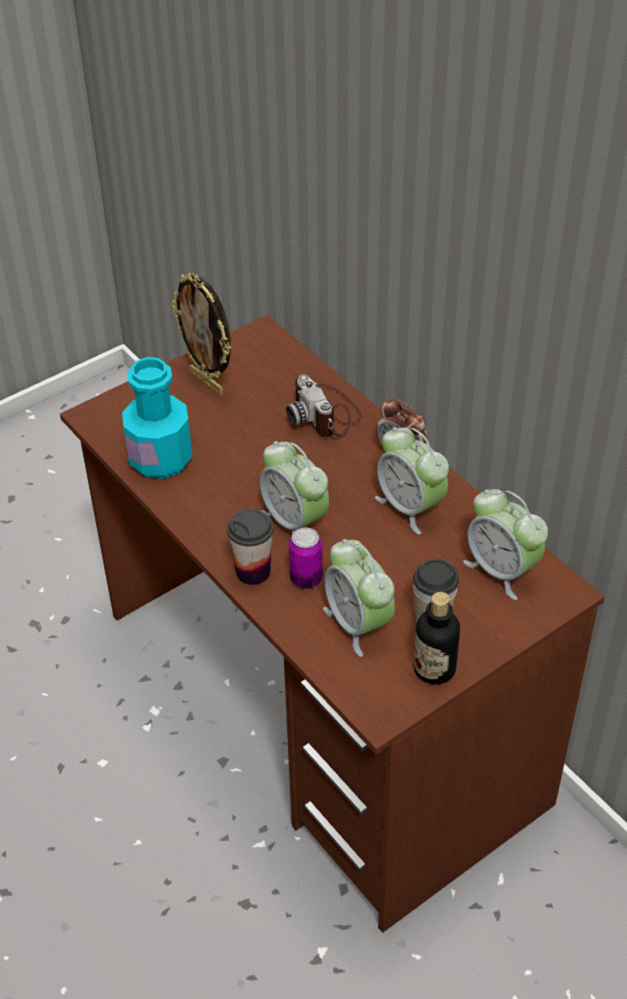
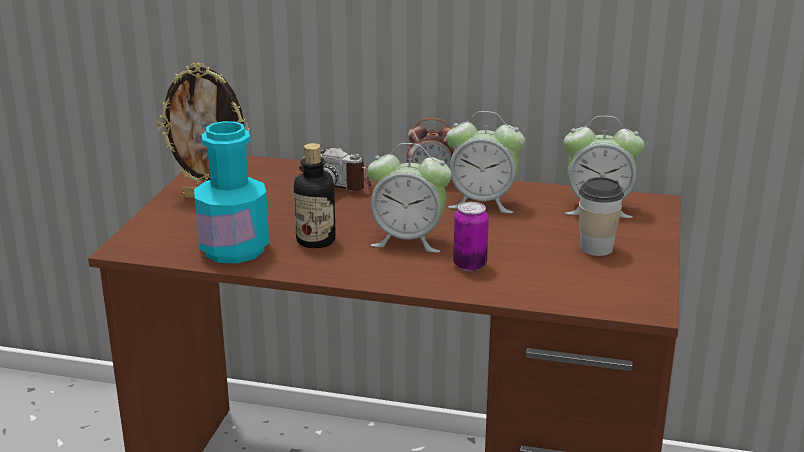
camera: 40 degrees left, 20 degrees down
(253, 572) = (421, 278): cup -> none
(358, 624) = (549, 271): alarm clock -> none
(434, 669) = (642, 270): bottle -> bottle (316, 241)

